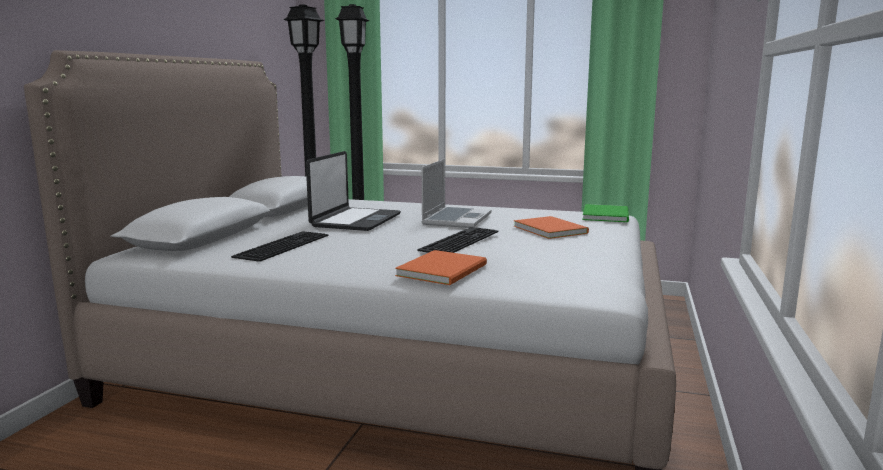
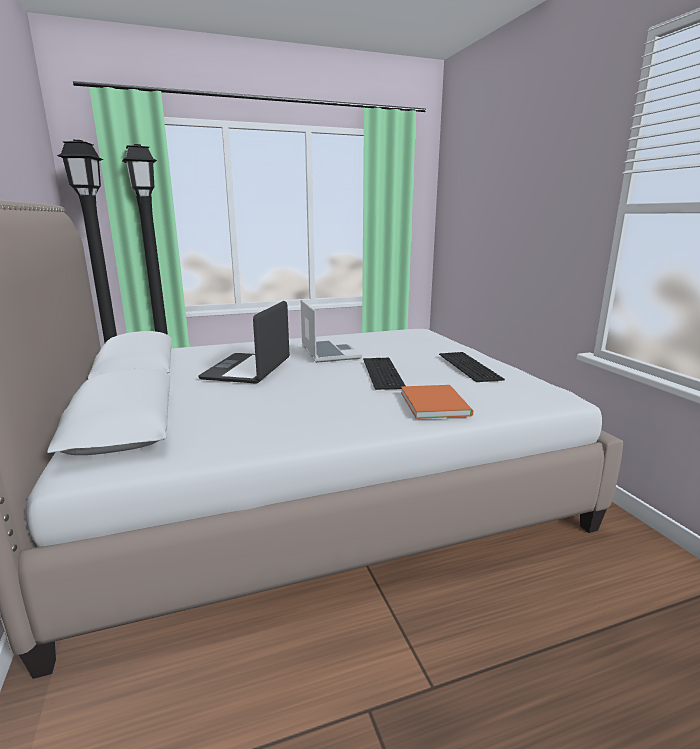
camera: 35 degrees left, 5 degrees up
(282, 245) = (240, 411): keyboard -> keyboard (466, 366)
(355, 220) = (248, 369): laptop -> laptop turned 150 degrees counterclockwise
(550, 229) = (411, 349): orange book -> none
(607, 215) = (417, 331): green book -> none

